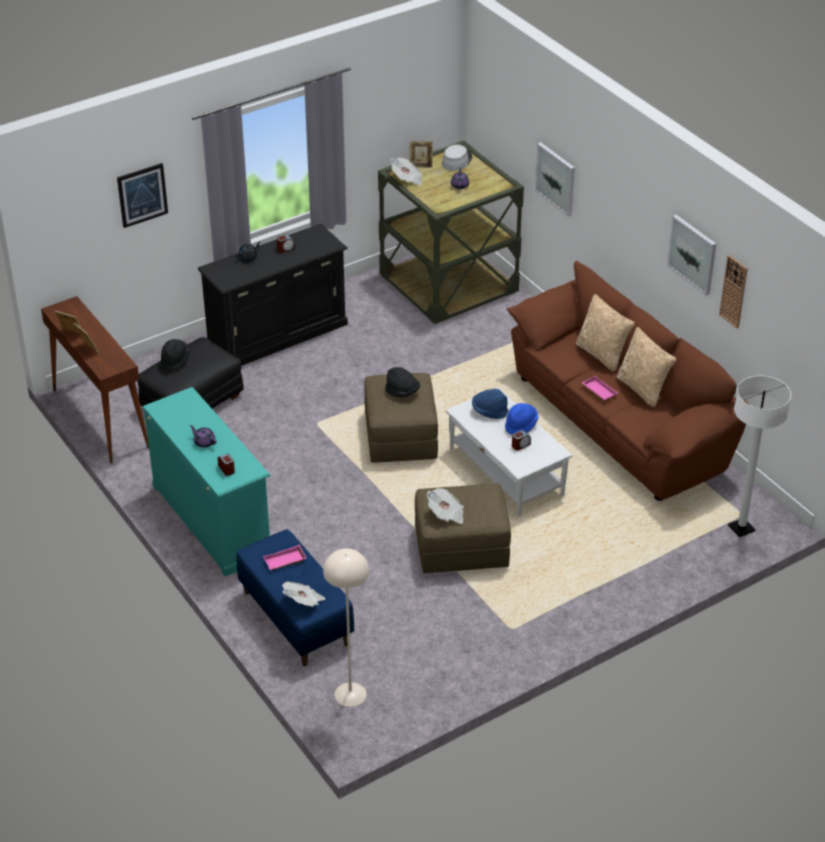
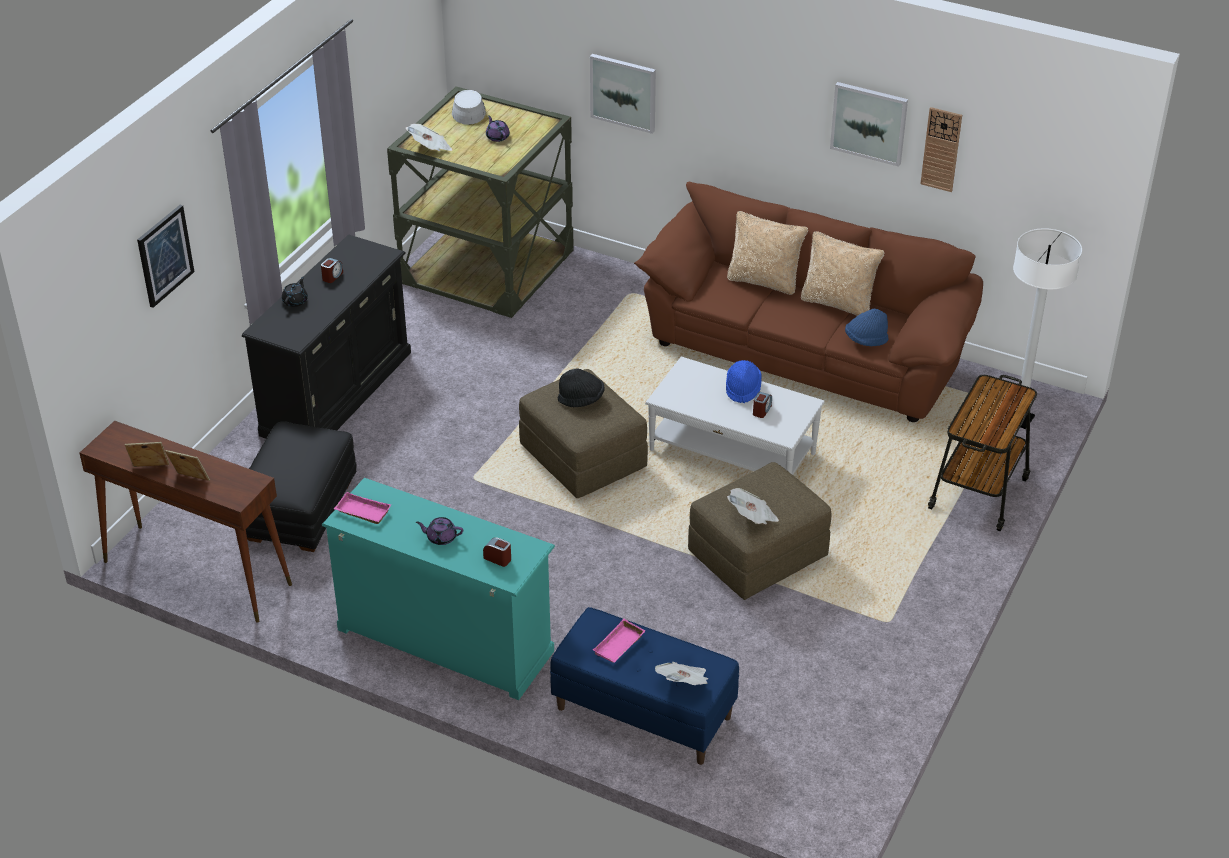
camera: 30 degrees left, 0 degrees up
(175, 361) = (273, 462): black hat -> none
(350, 694) = (780, 773): beige floor lamp -> none
(421, 165) = (432, 128): picture frame -> none
(489, 411) = (695, 386): blue hat -> blue hat (865, 340)
(598, 391) = (794, 321): pink tray -> pink tray (361, 512)
(661, 568) = (979, 492): none -> cart

